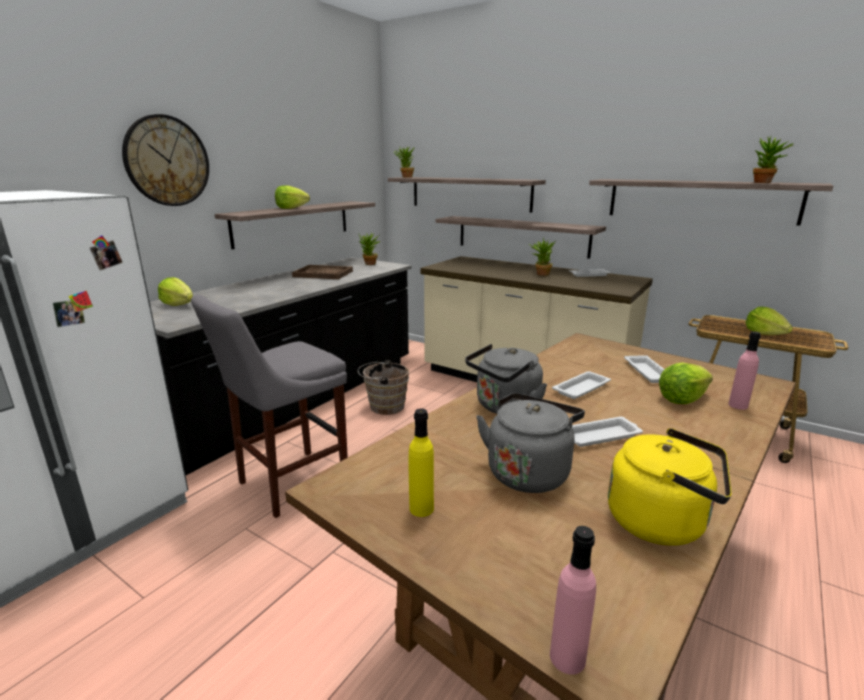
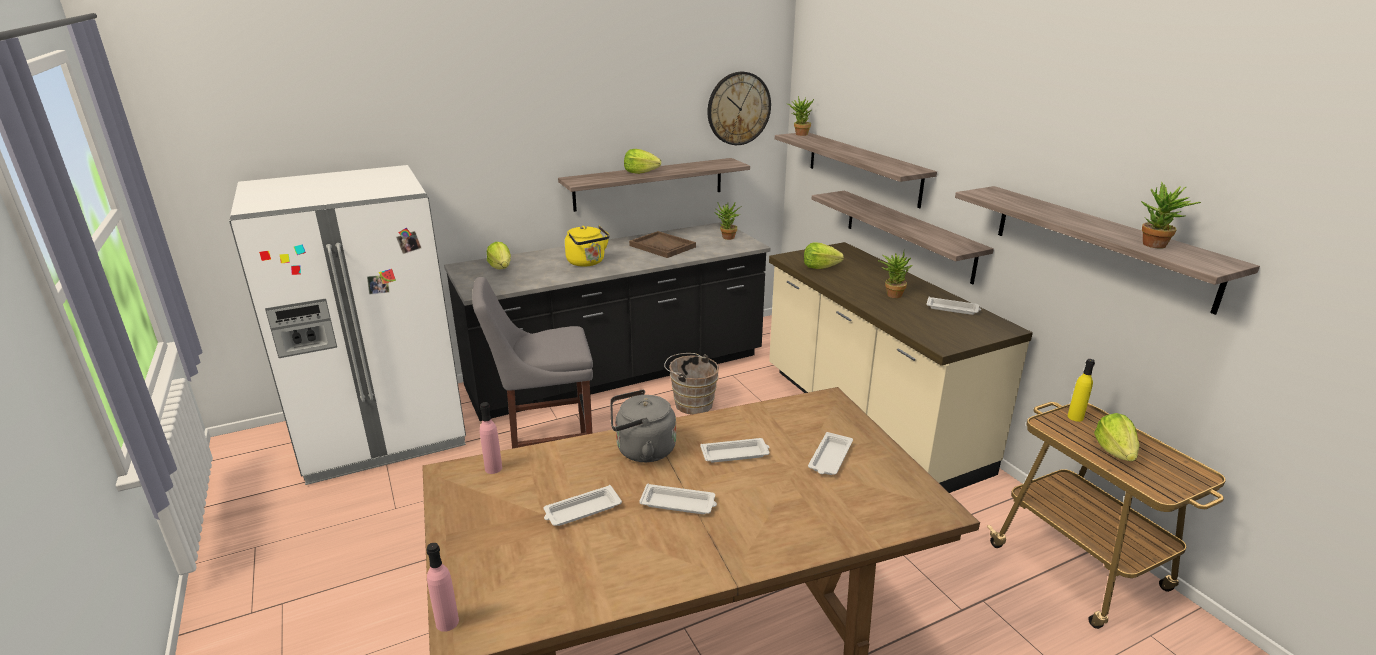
camera: 30 degrees right, 5 degrees up
(167, 161) = (514, 131): wall clock -> wall clock (738, 108)
(421, 508) = (481, 508): yellow bottle -> yellow bottle (1075, 417)
(529, 471) = (581, 511): grey kettle -> white tray
(661, 522) = (614, 583): yellow kettle -> yellow kettle (587, 262)
(682, 399) = (813, 497): lettuce -> lettuce (820, 267)
(738, 405) = (857, 522): pink bottle -> pink bottle (493, 468)

